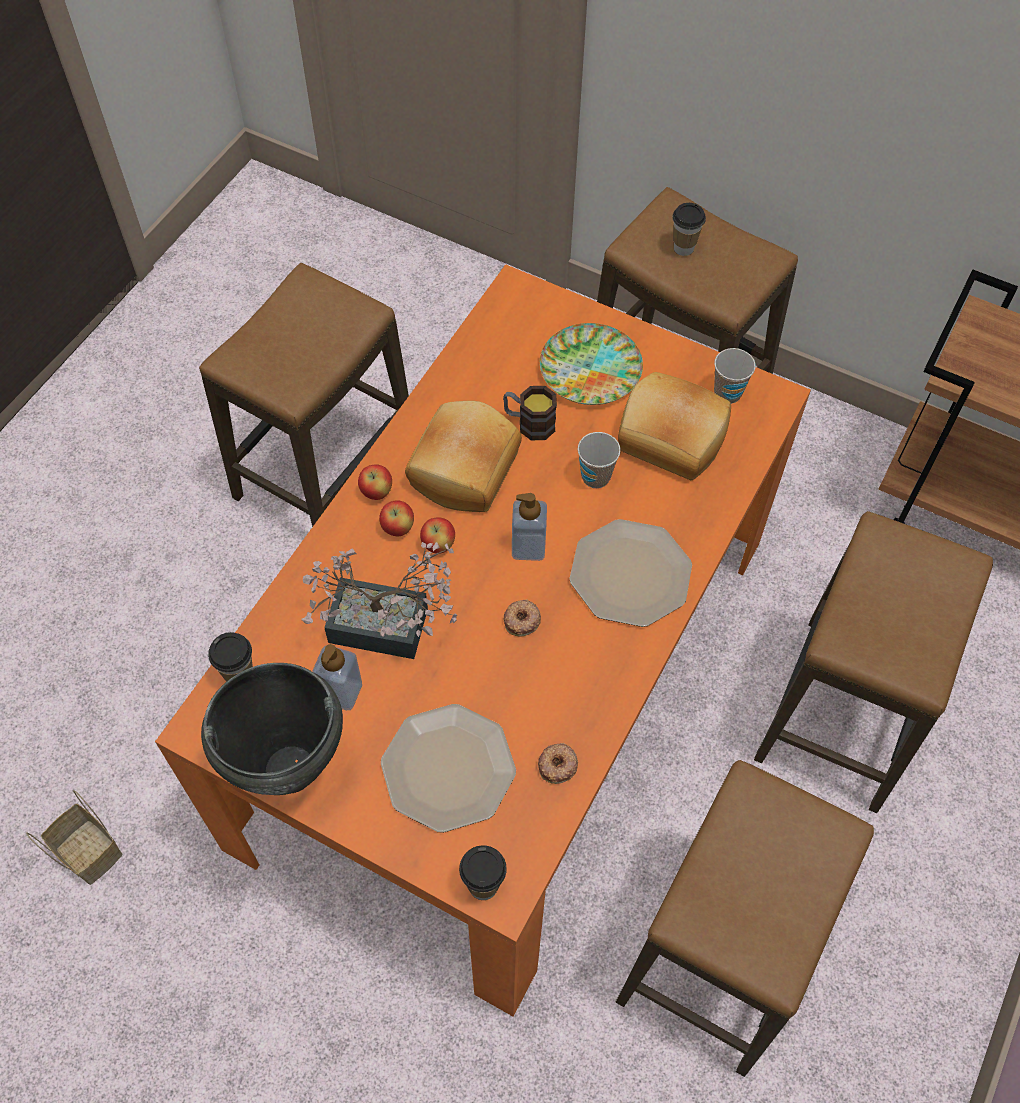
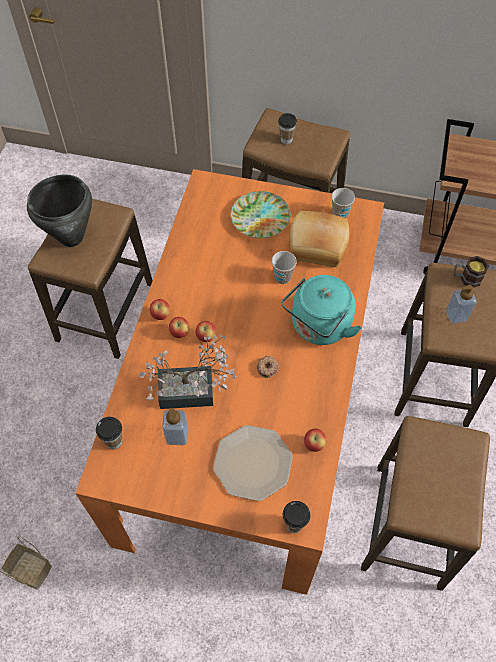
camera: 15 degrees left, 0 degrees up
(291, 771) = (162, 488): black cooking pot -> black cooking pot (72, 237)
(462, 468) = (205, 290): bread -> none
(528, 547) = (257, 326): soap dispenser -> soap dispenser (456, 315)
(529, 423) = (235, 256): mug -> mug (466, 278)
(558, 765) = (314, 444): donut -> apple
(629, 574) = (318, 327): plate -> turquoise kettle

